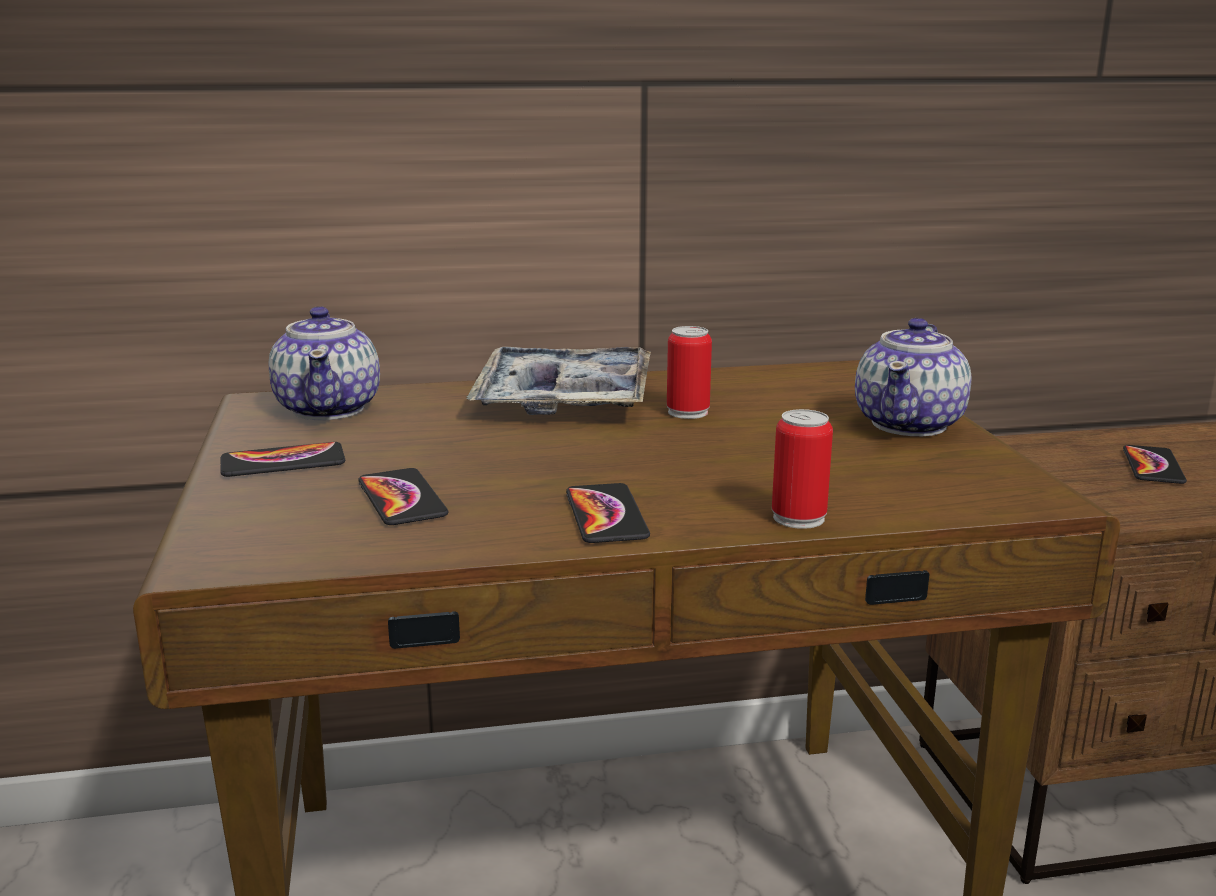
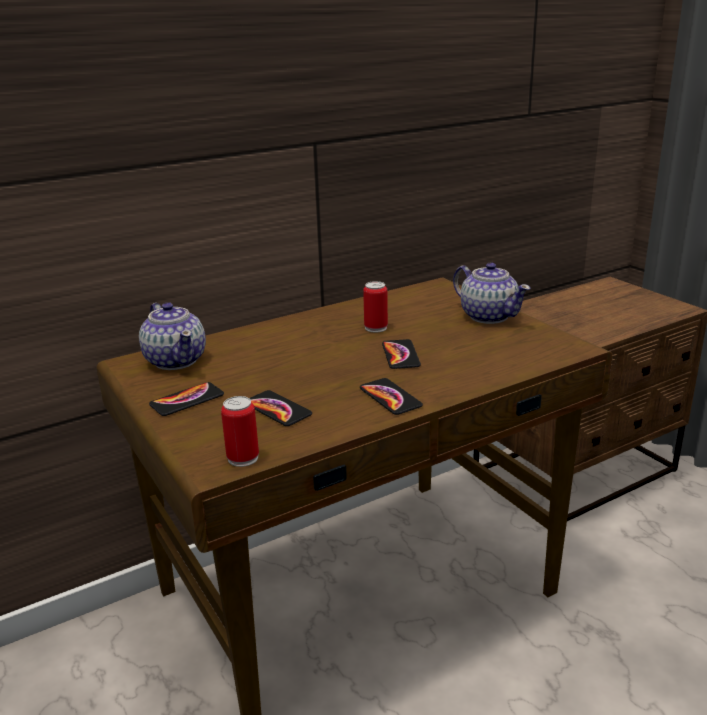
camera: 20 degrees left, 5 degrees up
(564, 398) = (303, 330): tray -> none
(798, 518) = (480, 380): can -> can (243, 458)
(910, 424) = (488, 316): teapot -> teapot turned 45 degrees counterclockwise
(1153, 466) = (578, 312): phone -> phone (400, 355)

